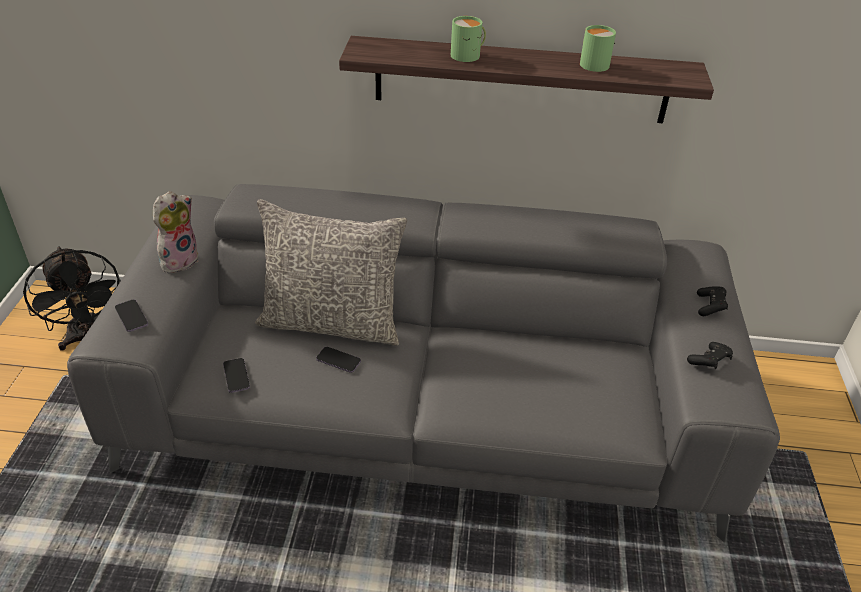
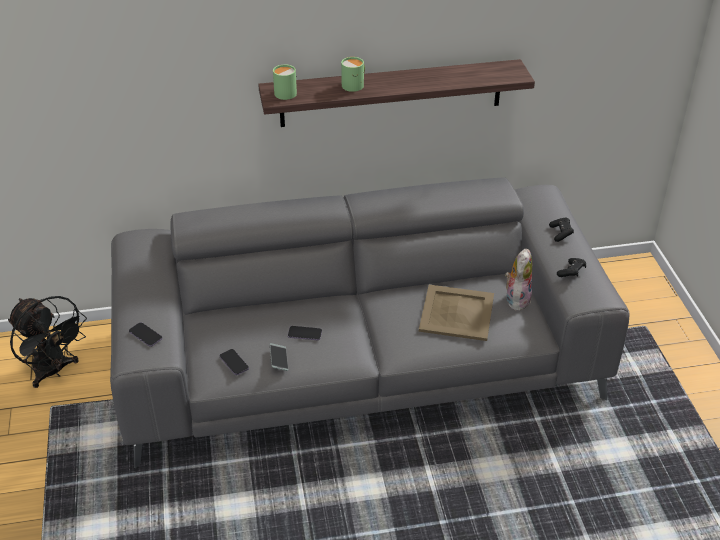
camera: 15 degrees left, 0 degrees up
(179, 260) = (154, 285): plush toy -> plush toy (516, 299)
(291, 385) = (279, 359): none -> phone
(332, 322) = (285, 307): grey pillow -> none
(541, 380) = (457, 313): none -> beige tray
(592, 63) = (445, 75): green mug -> green mug (284, 92)

